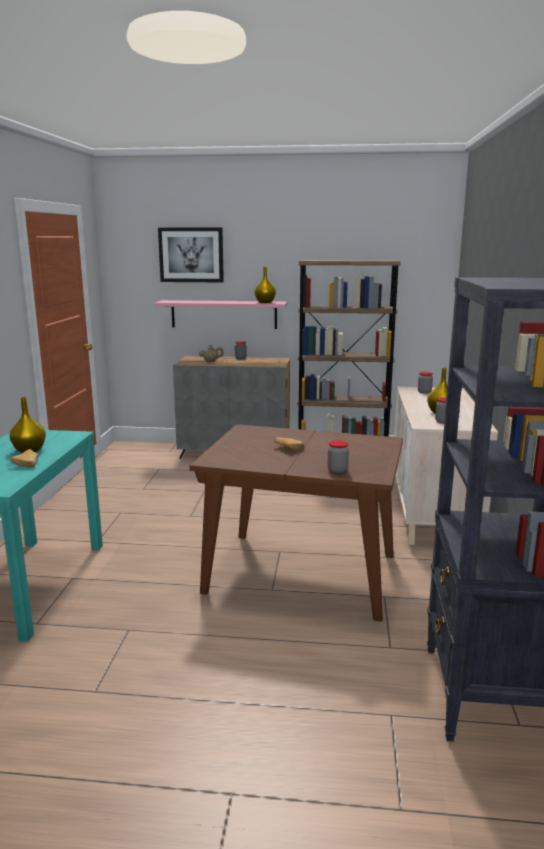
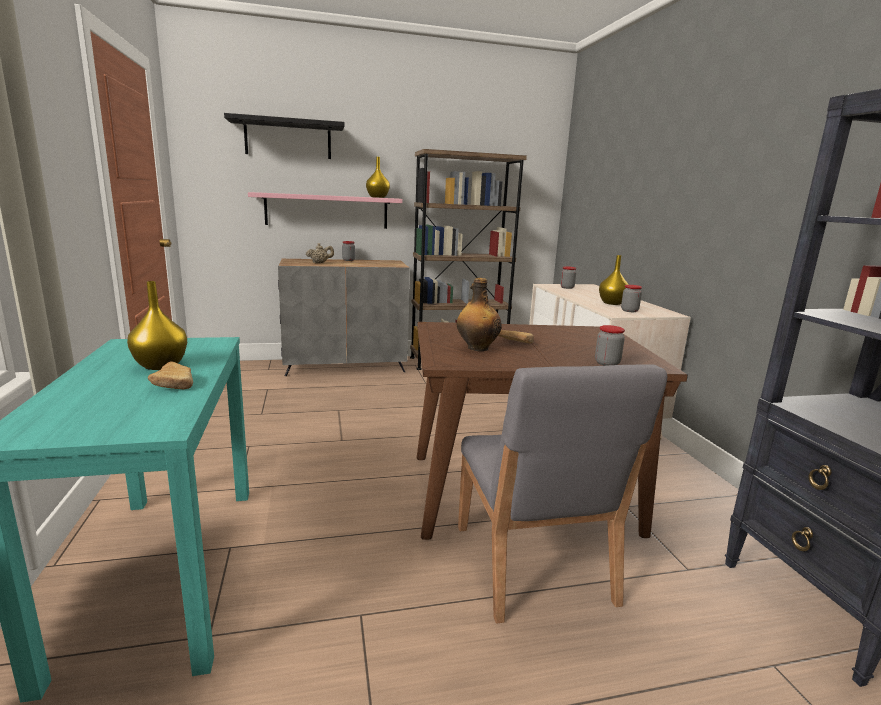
camera: 20 degrees left, 0 degrees up
(191, 255) = (288, 139): picture -> black shelf
(251, 451) = (477, 348): none -> bottle
(267, 622) = (532, 565): none -> grey chair

